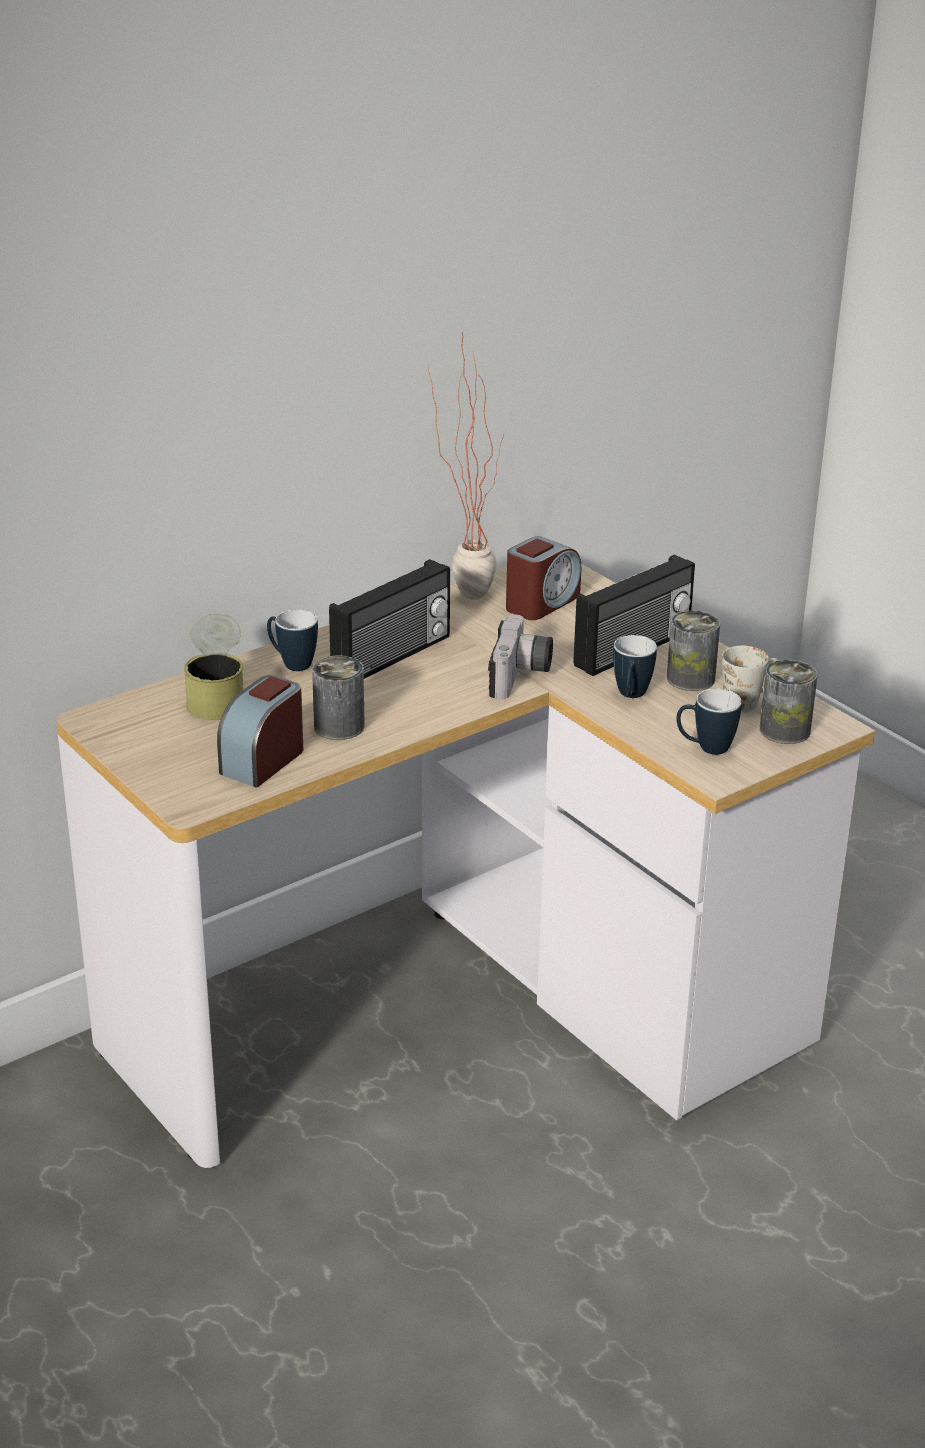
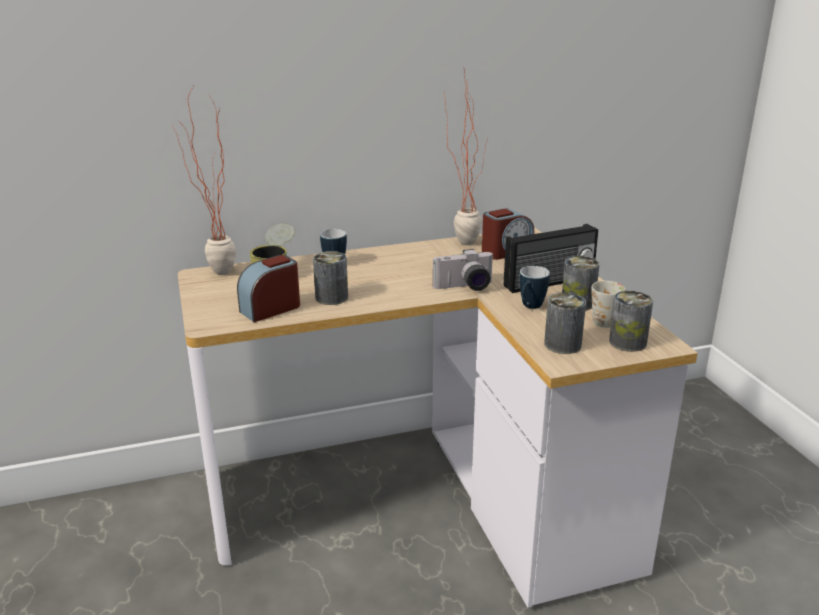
camera: 20 degrees right, 5 degrees down
(122, 716) = (214, 275): none -> potted plant
(393, 657) = (394, 267): radio -> none
(521, 677) = (465, 287): camera -> camera turned 45 degrees clockwise
(705, 748) = (562, 344): mug -> can

